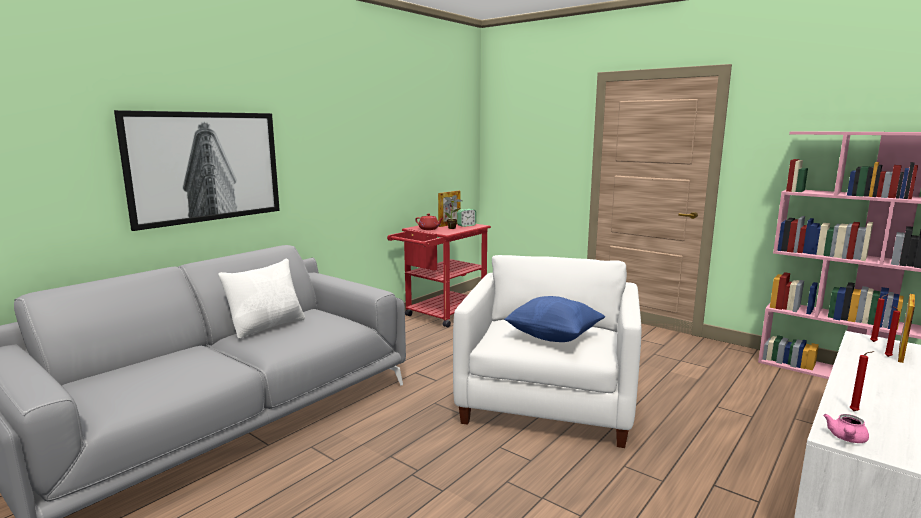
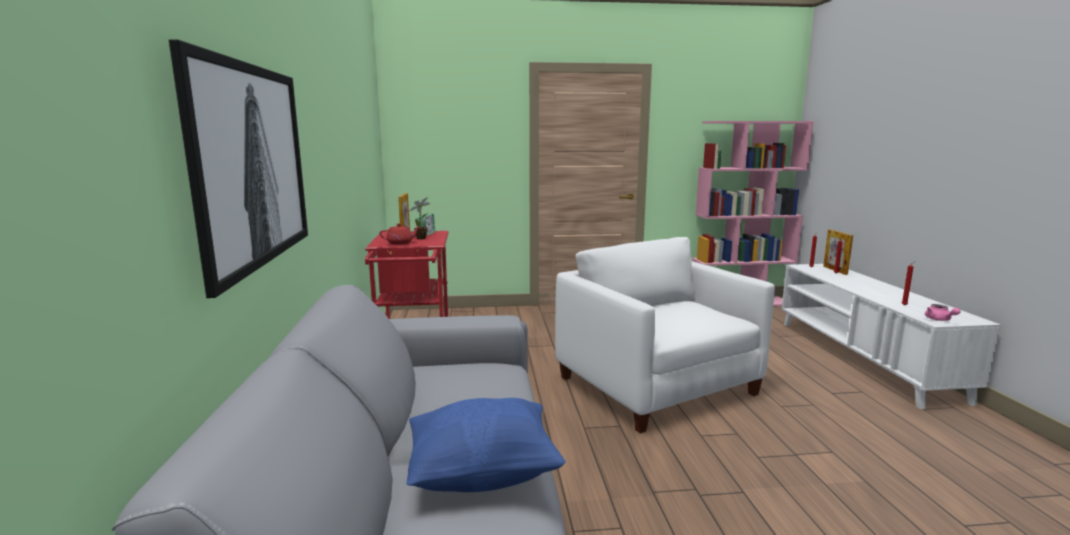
camera: 45 degrees left, 0 degrees up
(267, 326) = (427, 404): white pillow -> none
(553, 337) = (688, 316): blue pillow -> blue pillow (483, 473)

